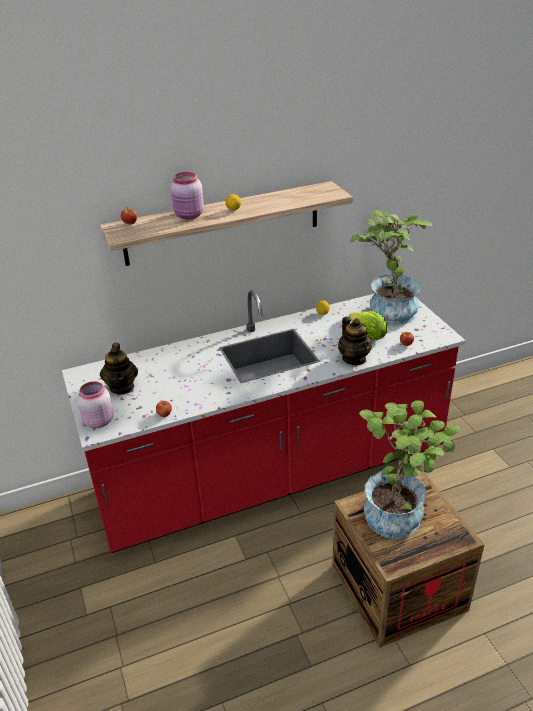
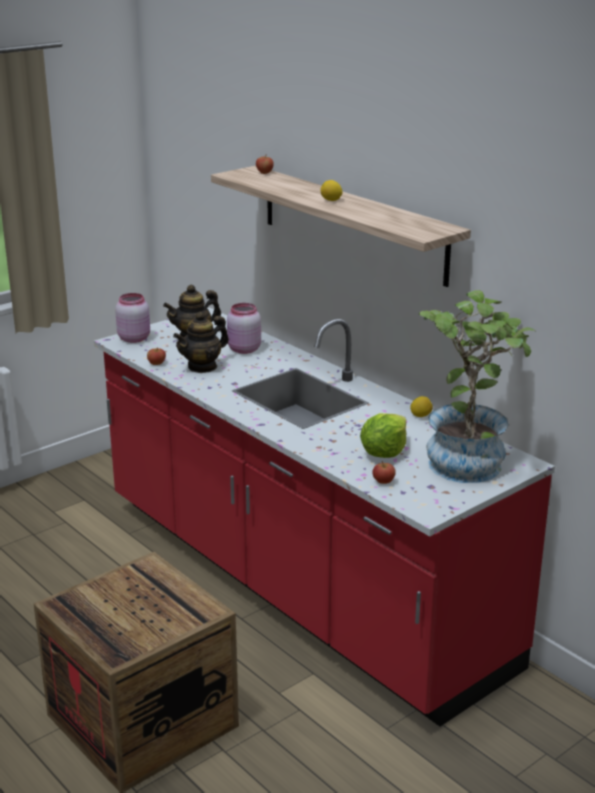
camera: 70 degrees right, 10 degrees down
(189, 215) = (300, 188): pink jar -> pink jar (243, 350)
(354, 359) = (322, 449): teapot -> teapot (202, 367)
(399, 513) = (147, 600): potted plant -> none

